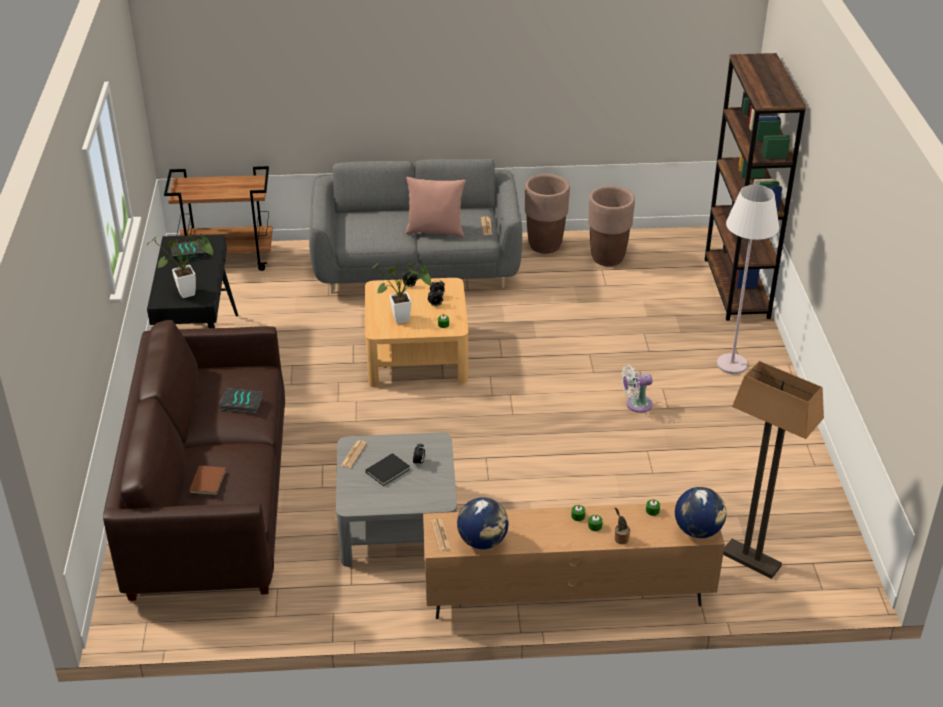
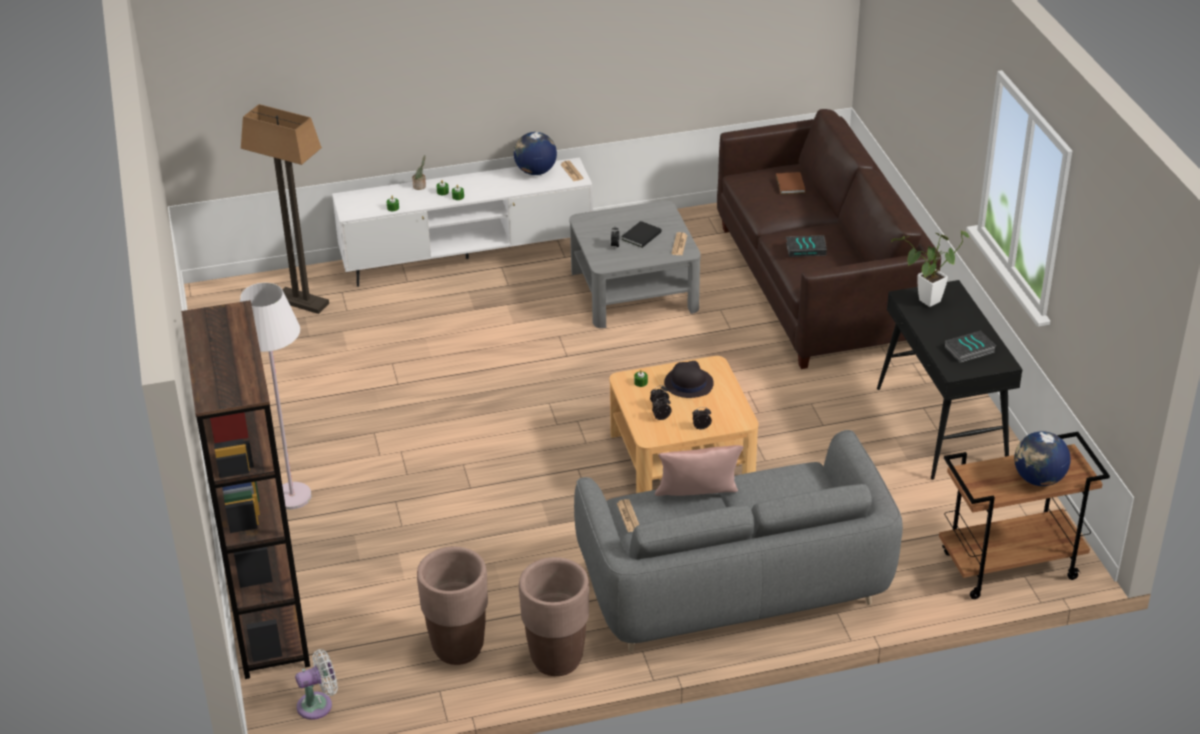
camera: 170 degrees right, 0 degrees up
(405, 319) = (688, 383): potted plant -> black hat
(567, 594) = (467, 258): brown tv stand -> white tv stand
(636, 404) = (410, 431): white fan -> white fan (318, 704)
(698, 530) = (354, 199): globe -> globe (1038, 479)

